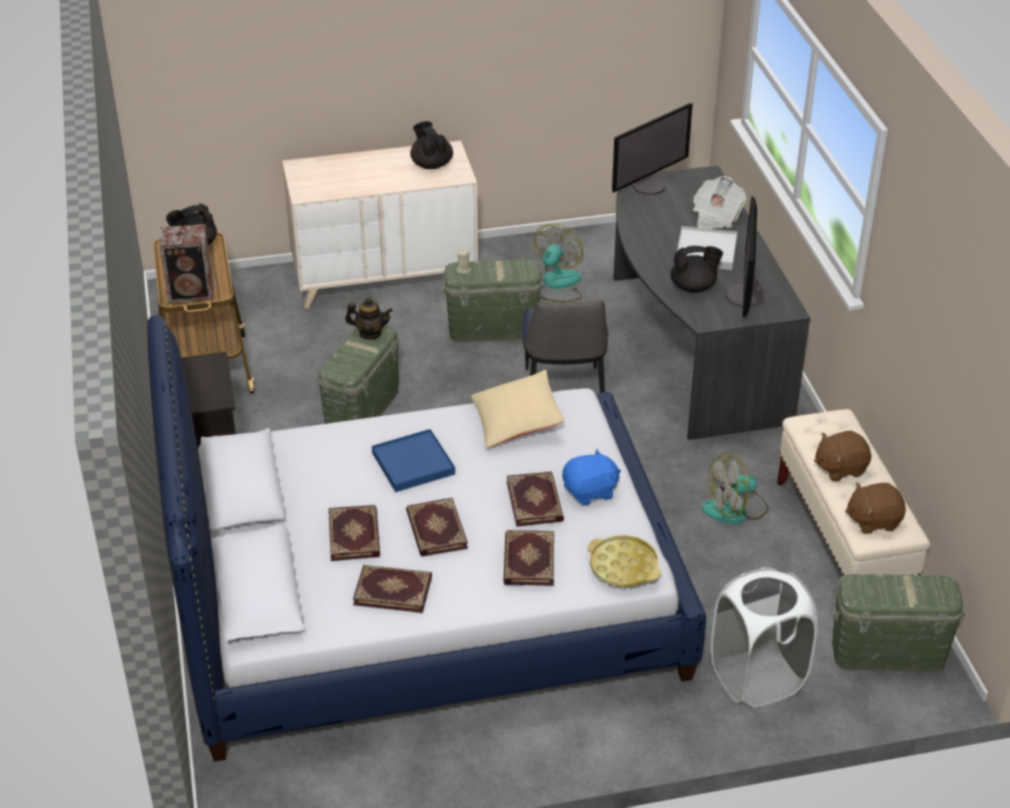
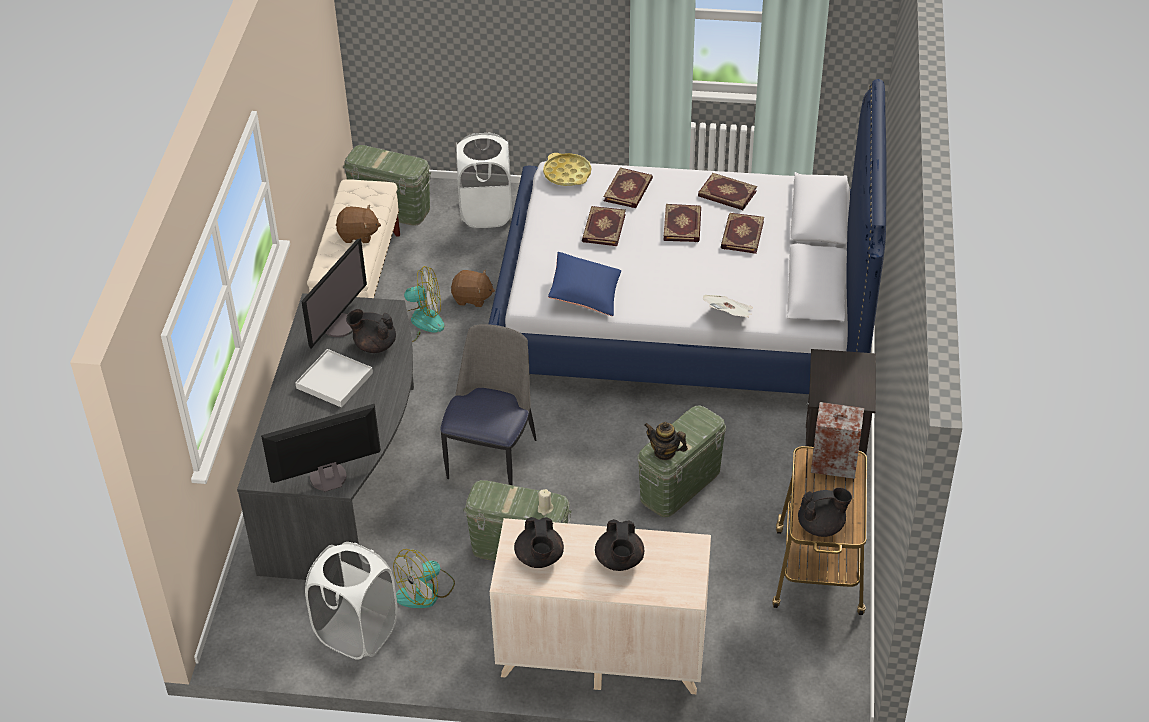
camera: 160 degrees left, 5 degrees up
(363, 174) = (619, 561): none -> black teapot
(413, 463) = (680, 277): blue tray -> none
(516, 421) = (585, 294): beige pillow -> blue pillow
(590, 492) = (559, 228): blue plush toy -> none
(595, 250) = (356, 632): none -> white laundry basket
(716, 217) = (294, 419): newspaper -> newspaper (729, 315)
(873, 520) = (367, 196): brown plush toy -> brown plush toy (472, 298)

